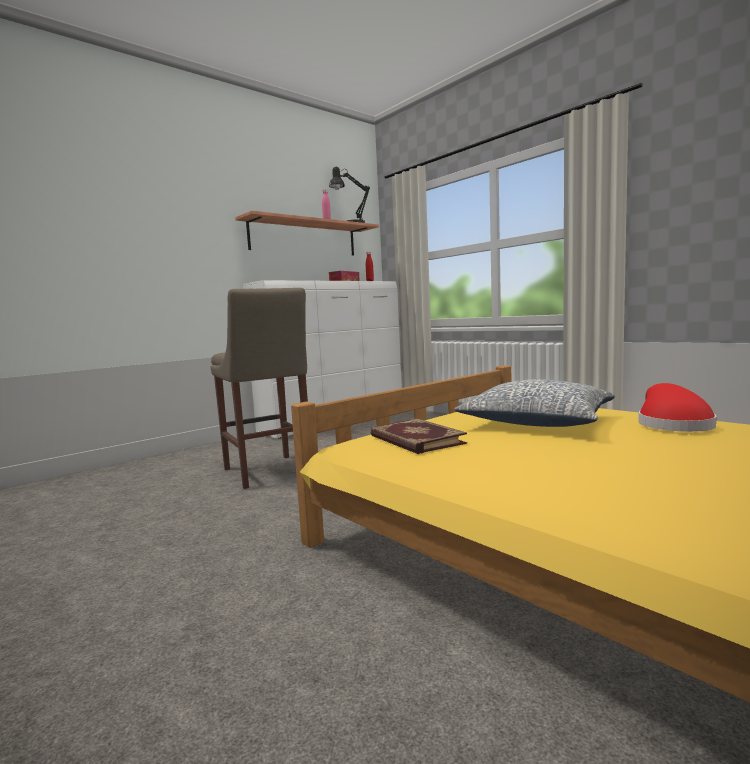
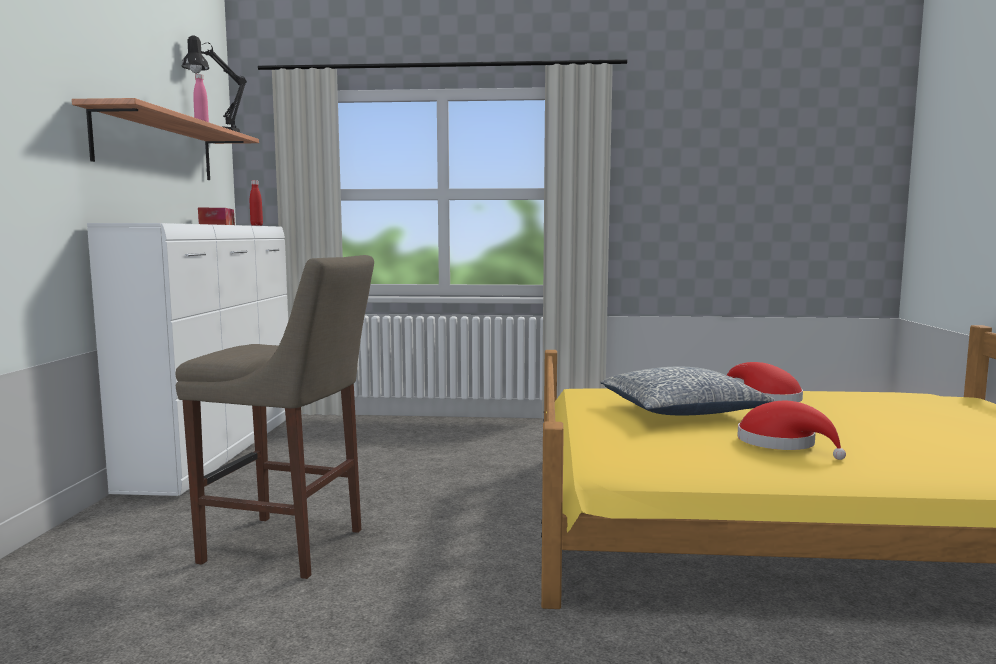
camera: 45 degrees left, 0 degrees up
(415, 440) = (647, 448): book -> none
(540, 459) = (782, 444): none -> red hat

